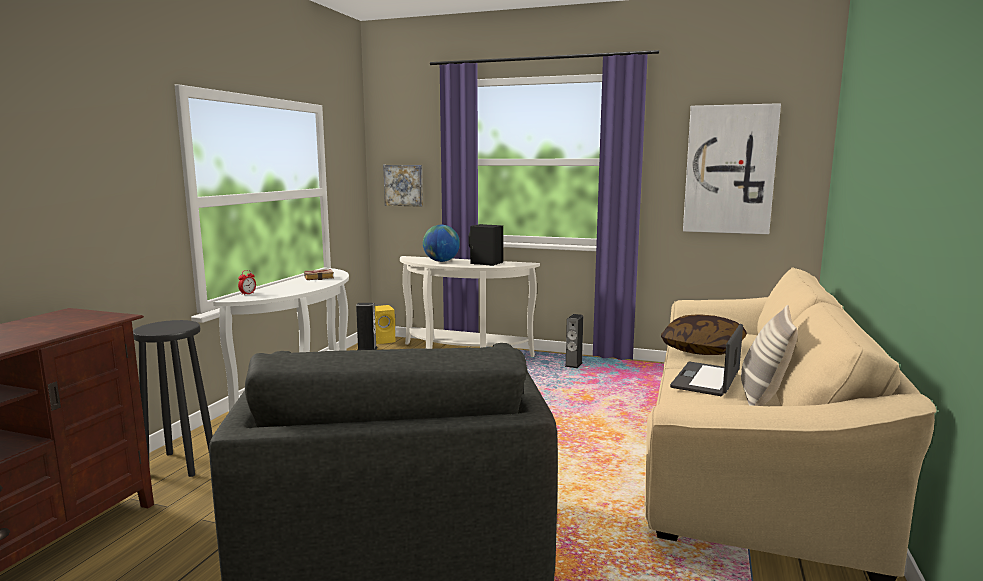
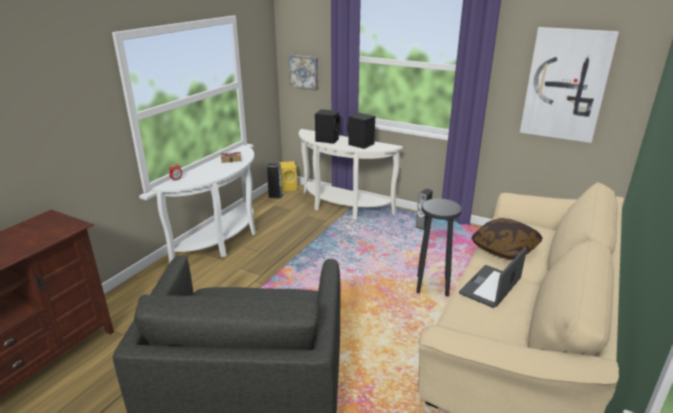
camera: 10 degrees right, 15 degrees up
(181, 464) = (134, 298): black stool -> black stool (432, 285)
(441, 261) = (327, 139): globe -> black speaker
(762, 398) = (525, 312): pillow -> none

